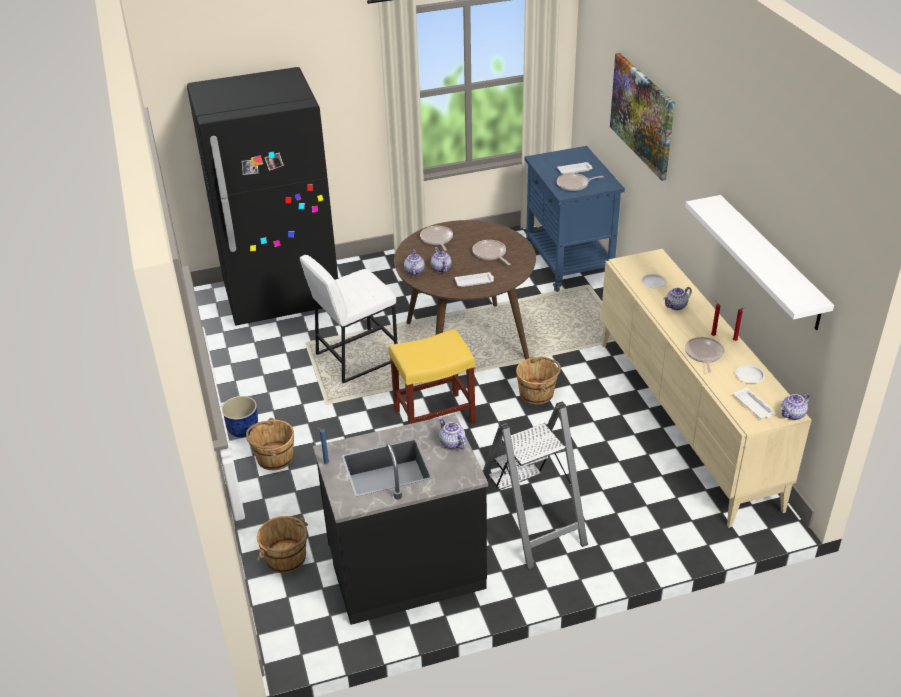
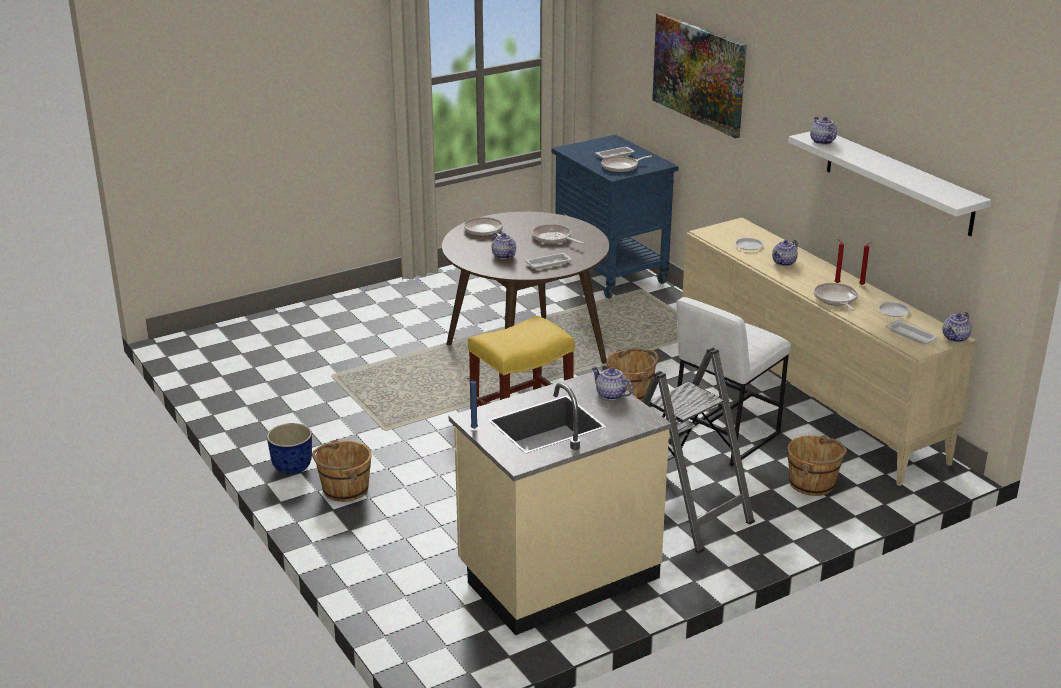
camera: 15 degrees left, 10 degrees down
(281, 296) = (280, 334): black fridge -> none
(286, 558) = (406, 583): brown bucket -> brown bucket (813, 483)
(355, 357) = (400, 383): white chair -> white chair (724, 436)
(406, 570) = (557, 574): black counter -> beige counter
(414, 271) = (473, 261): teapot -> teapot (821, 141)

